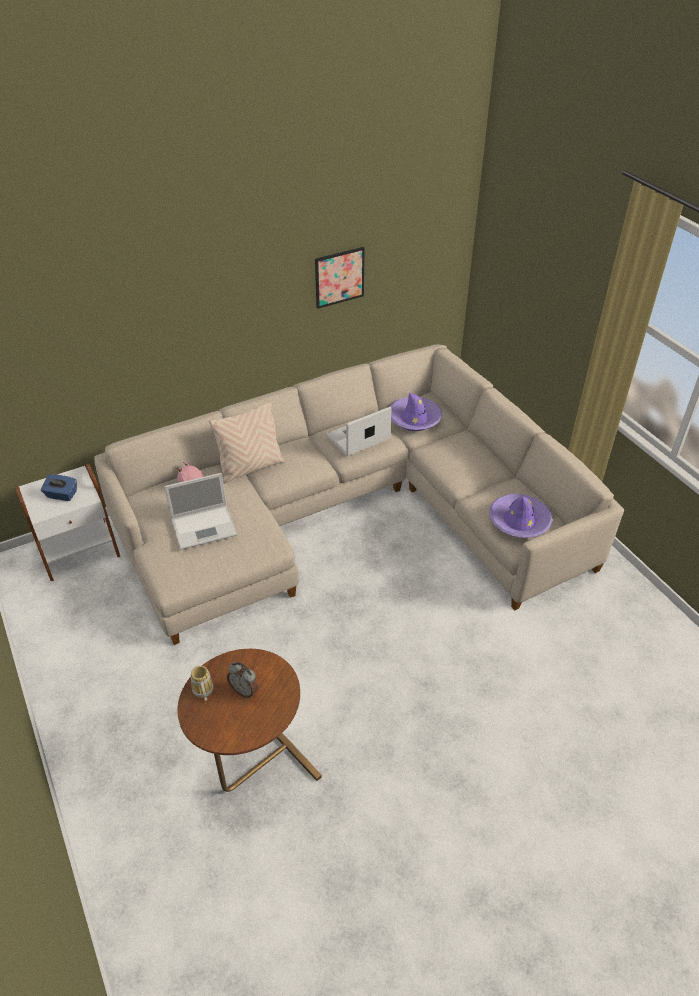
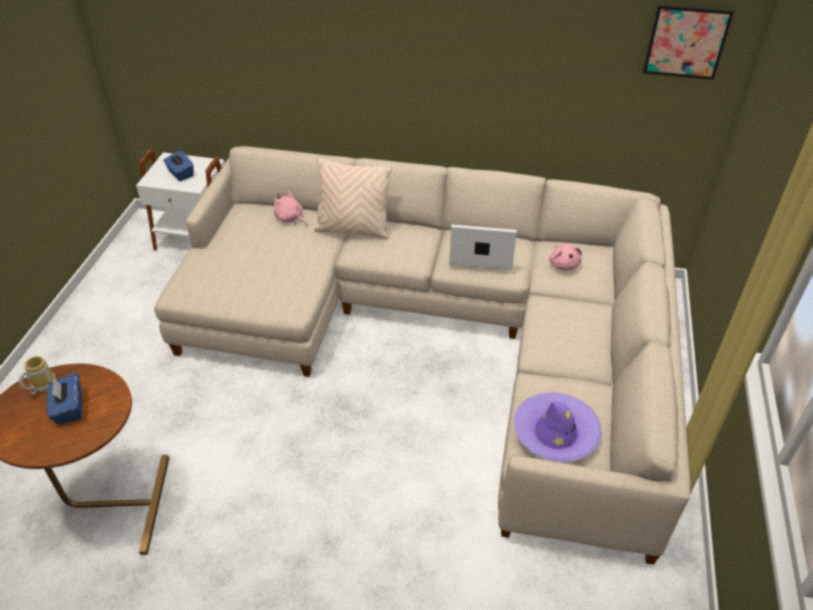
camera: 40 degrees right, 0 degrees up
(205, 526) = (254, 259): laptop -> none
(244, 690) = (69, 408): alarm clock -> blue tissue box
(339, 277) = (537, 60): picture -> picture (686, 42)
(414, 419) = (563, 264): purple hat -> pink plush toy

